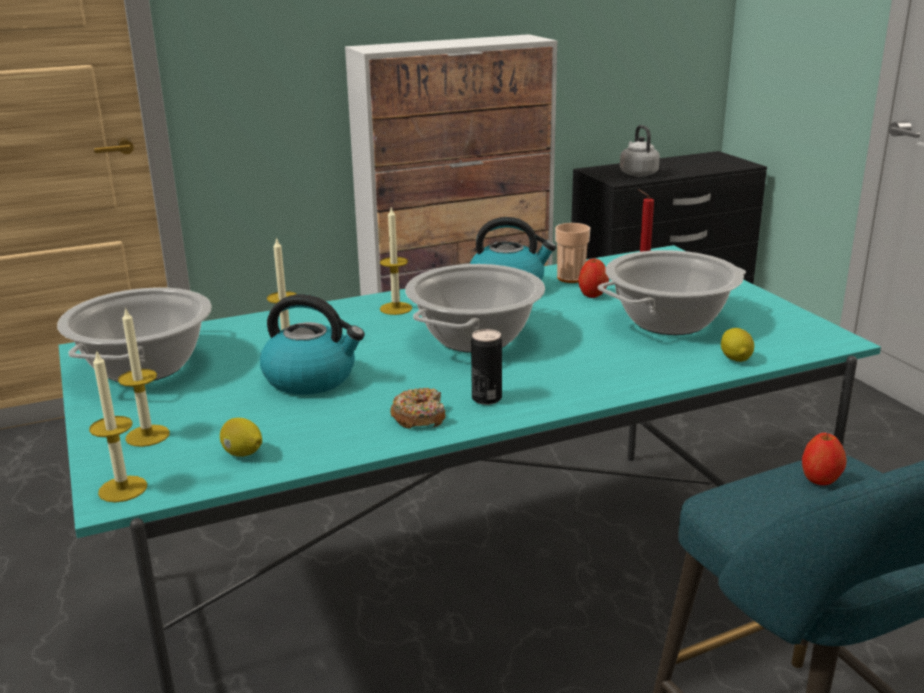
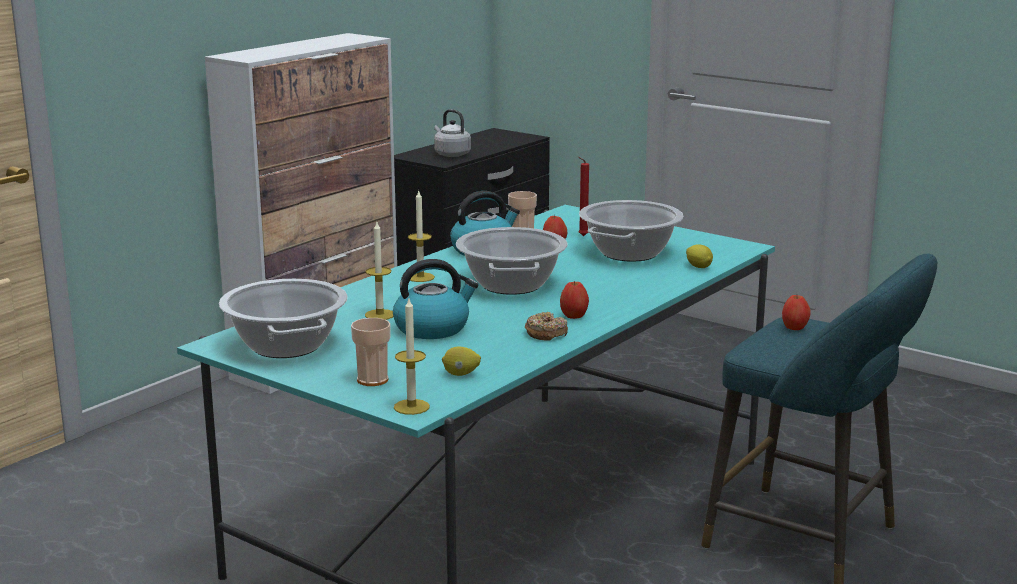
camera: 30 degrees left, 5 degrees down
(147, 436) = (372, 380): candle -> cup
(486, 398) = (574, 316): can -> apple

